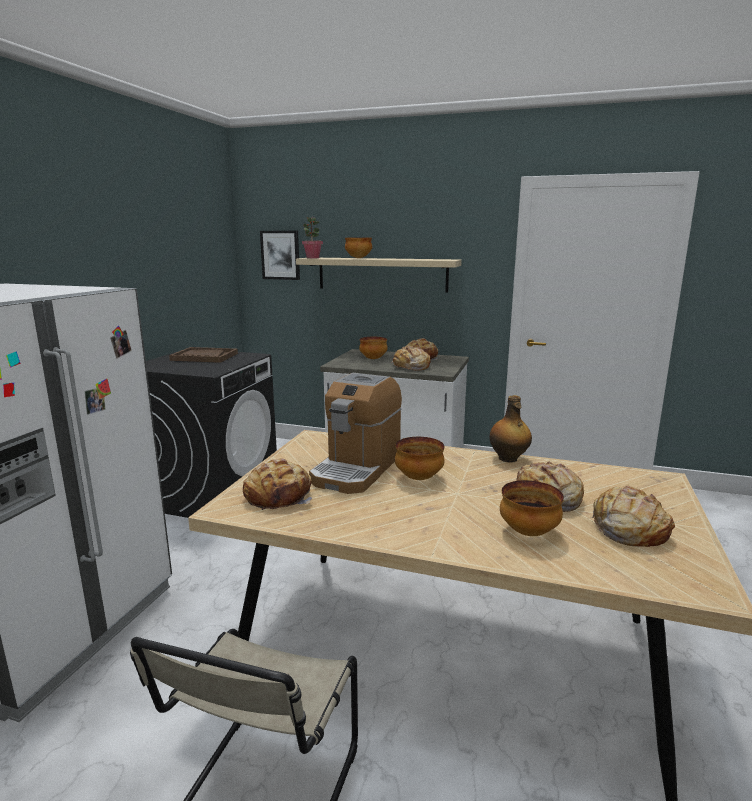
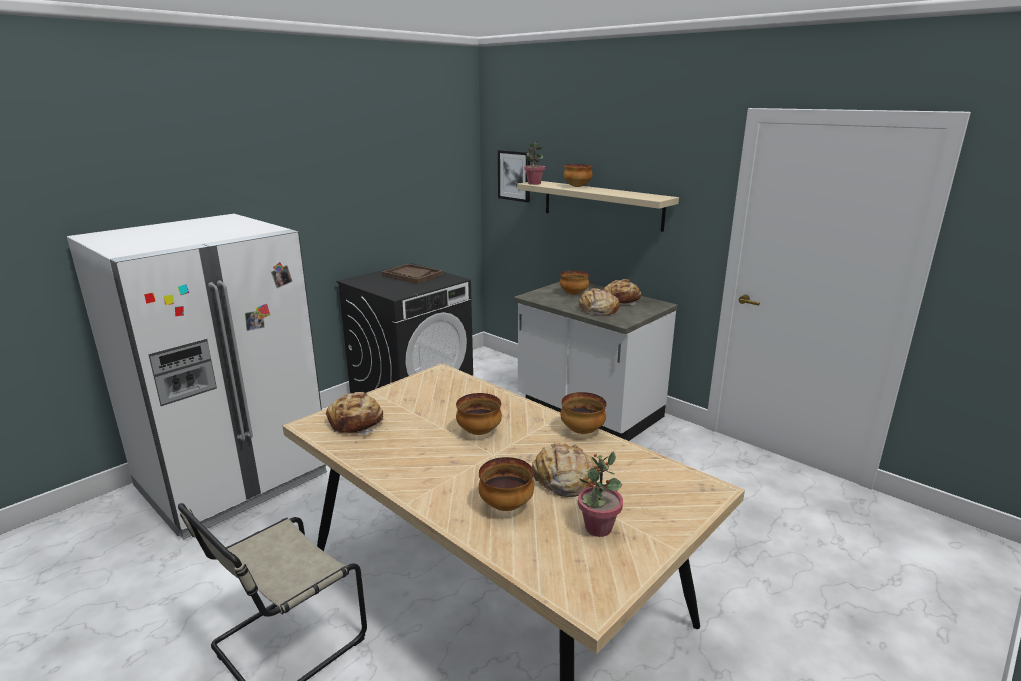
camera: 25 degrees right, 5 degrees up
(356, 469) = (439, 411): coffee machine -> none
(508, 459) = (581, 431): bottle -> bowl
(628, 529) = (598, 528): bread -> potted plant

